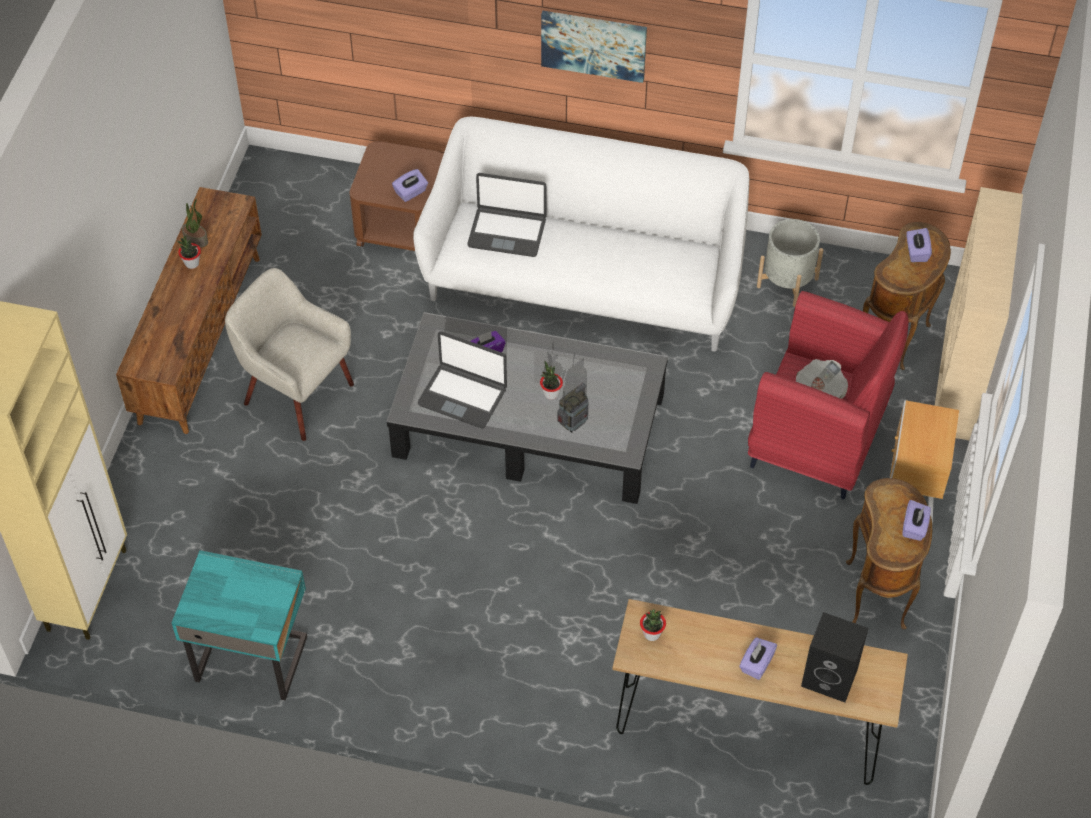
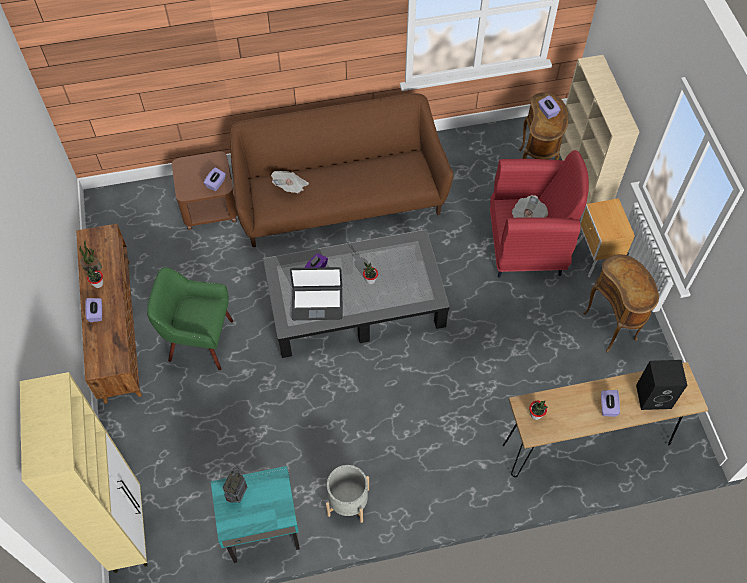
camera: 25 degrees left, 5 degrees up
(297, 394) = (199, 341): beige armchair -> green armchair
(507, 232) = (290, 187): laptop -> newspaper
(573, 424) = (394, 294): radio -> radio (237, 494)
(585, 279) = (340, 199): white sofa -> brown sofa
(593, 44) = (308, 47): picture -> none
(787, 282) = (457, 157): grey planter -> grey planter (348, 502)
(914, 527) = (643, 280): purple tissue box -> purple tissue box (96, 313)

